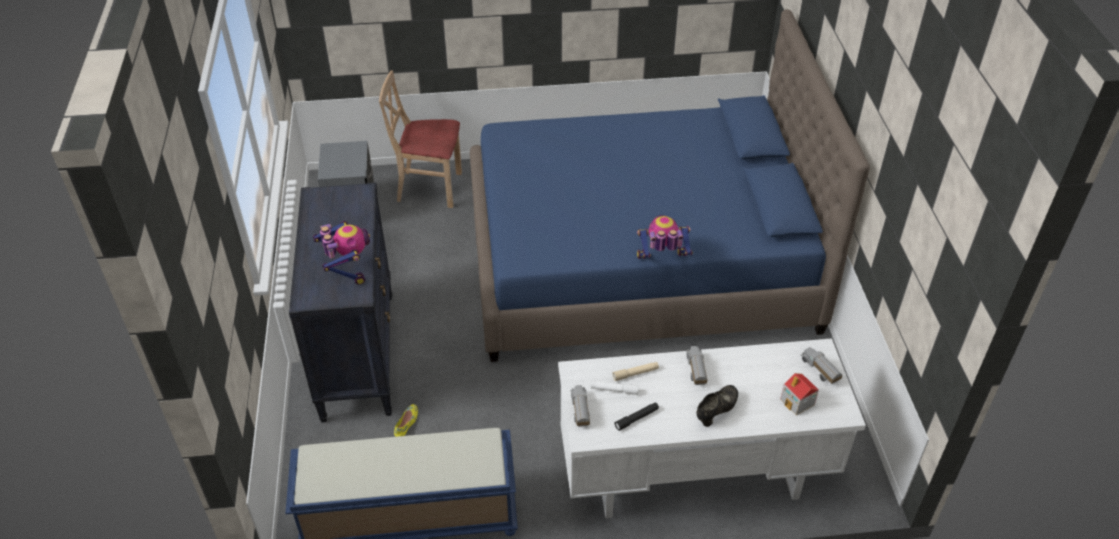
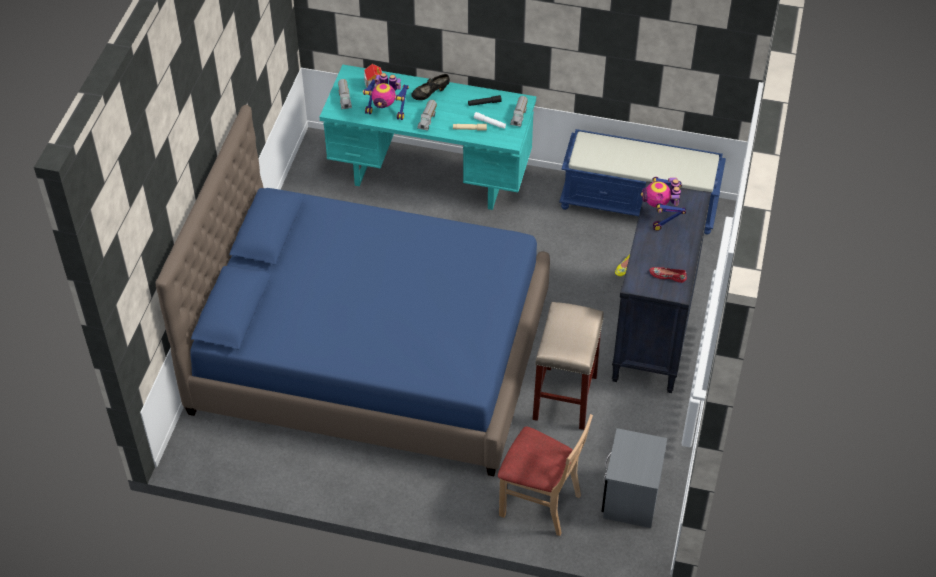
camera: 160 degrees left, 5 degrees up
(328, 208) = (667, 276): none -> red shoe
(434, 269) = (565, 398): none -> beige stool
(662, 260) = (398, 210): toy robot -> toy robot (386, 112)
(693, 476) = (431, 177): white desk -> turquoise desk

